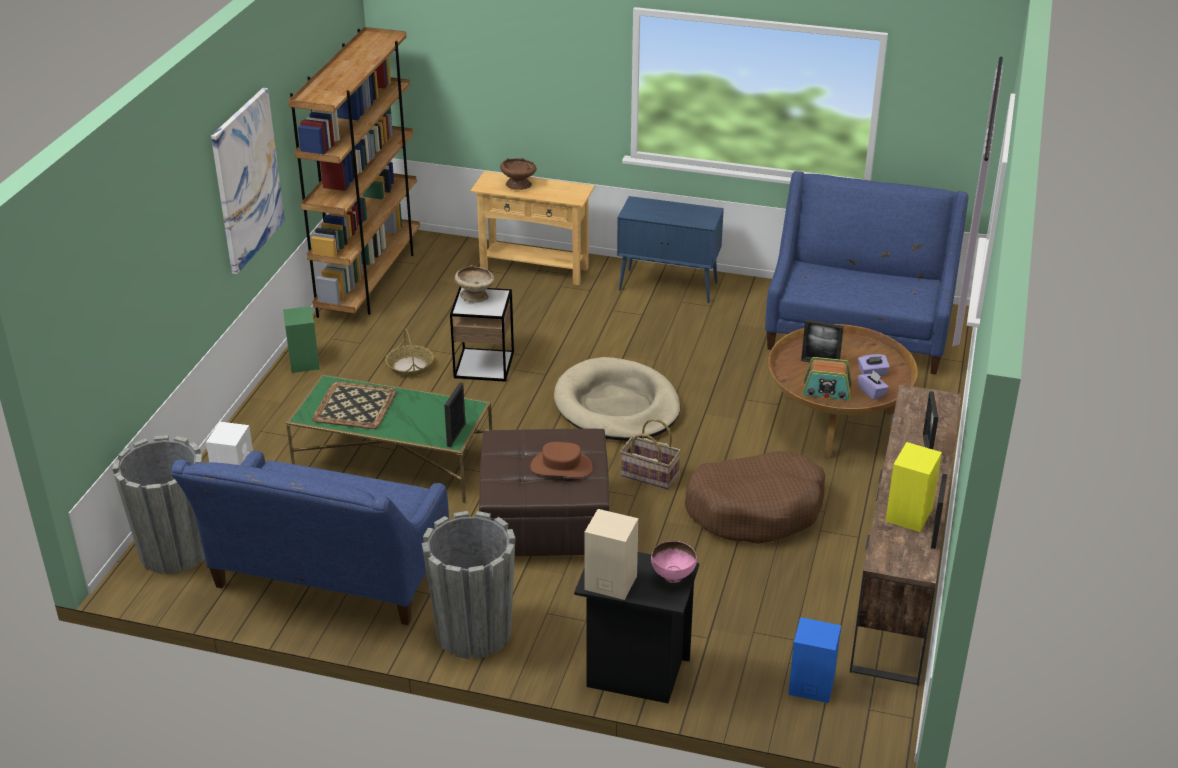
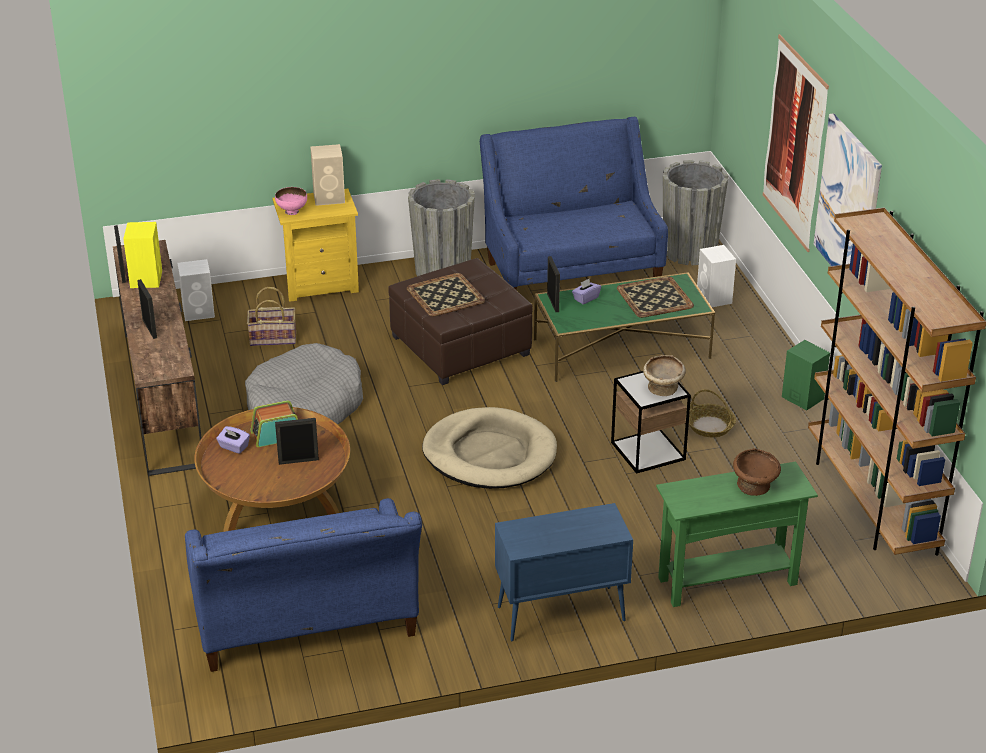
camera: 150 degrees right, 0 degrees up
(180, 247) = (794, 143): none -> picture
(534, 269) = (727, 581): beige console table -> green console table
(561, 467) = (445, 296): brown hat -> tray
(634, 672) = (320, 284): black nightstand -> yellow nightstand
(649, 475) = (410, 404): basket -> basket (273, 338)
(756, 509) = (304, 407): brown dog bed -> grey dog bed
(810, 685) = (199, 312): blue speaker -> white speaker
(872, 373) = (242, 467): purple tissue box -> purple tissue box (586, 298)

